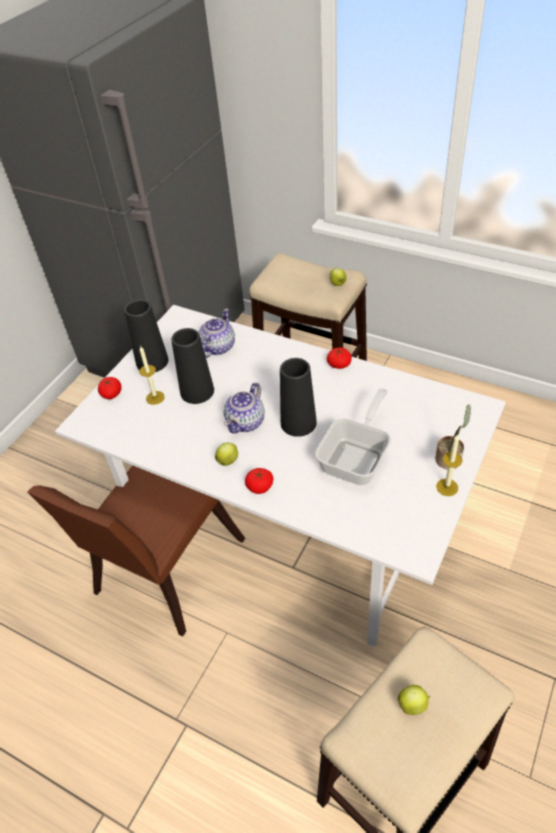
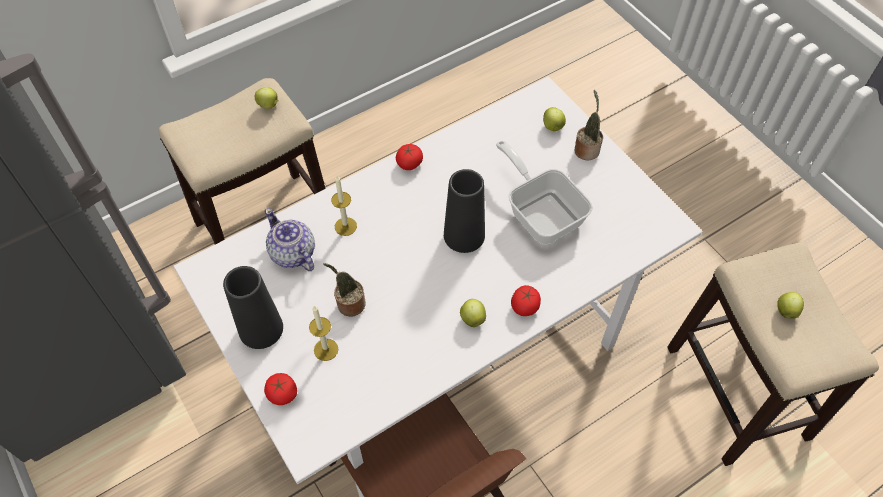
camera: 65 degrees left, 10 degrees up
(197, 391) = (349, 304): black vase -> potted plant
(246, 422) = (430, 278): teapot -> none
(447, 487) = (615, 168): candle -> candle (345, 226)
(452, 427) = (553, 127): none -> apple

